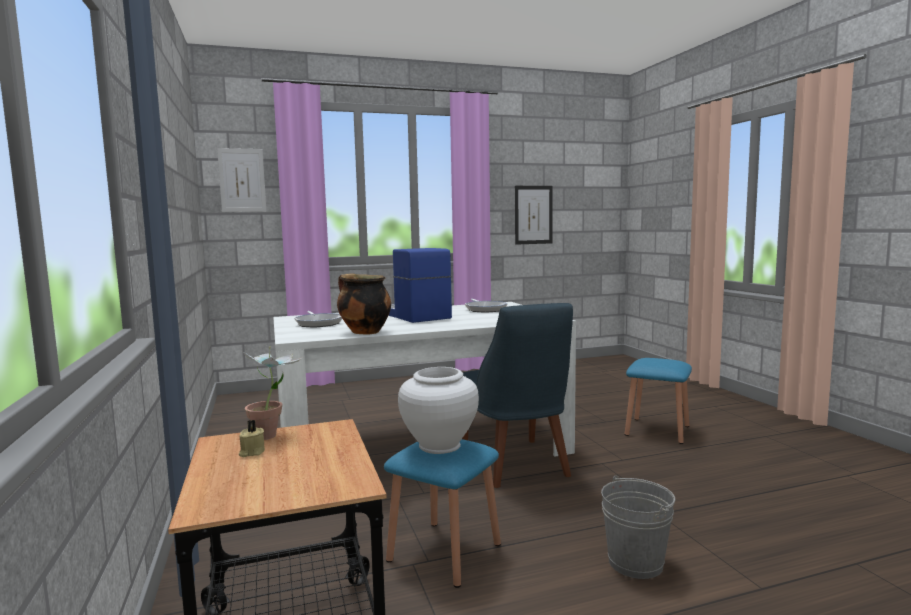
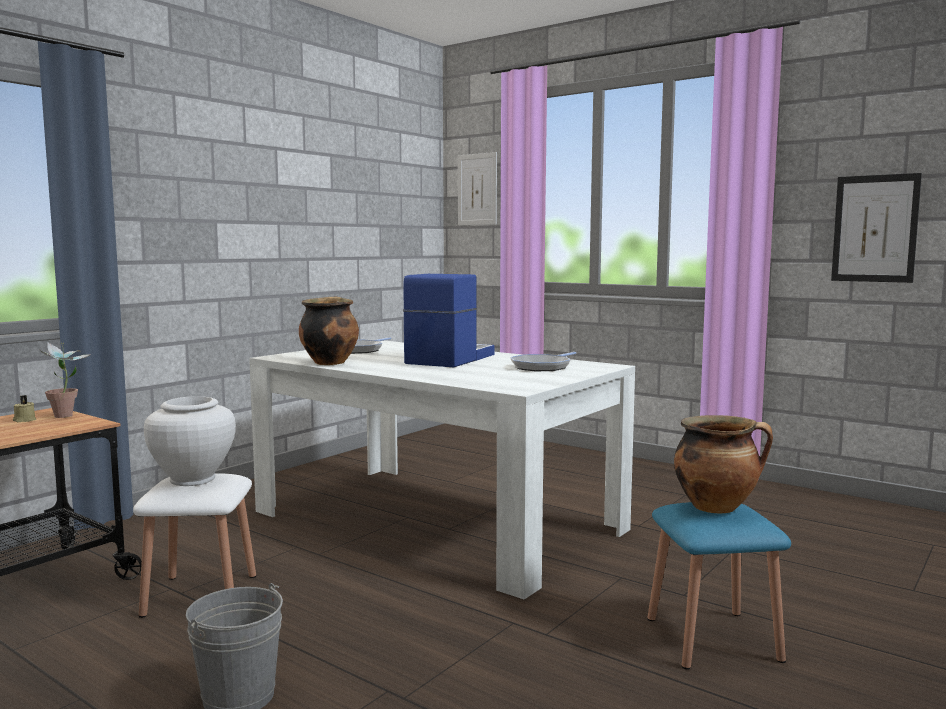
camera: 55 degrees right, 0 degrees up
(444, 552) = (200, 595): blue stool -> white stool
(516, 465) = (441, 576): blue chair -> none
(655, 360) = (717, 507): none -> cooking pot

